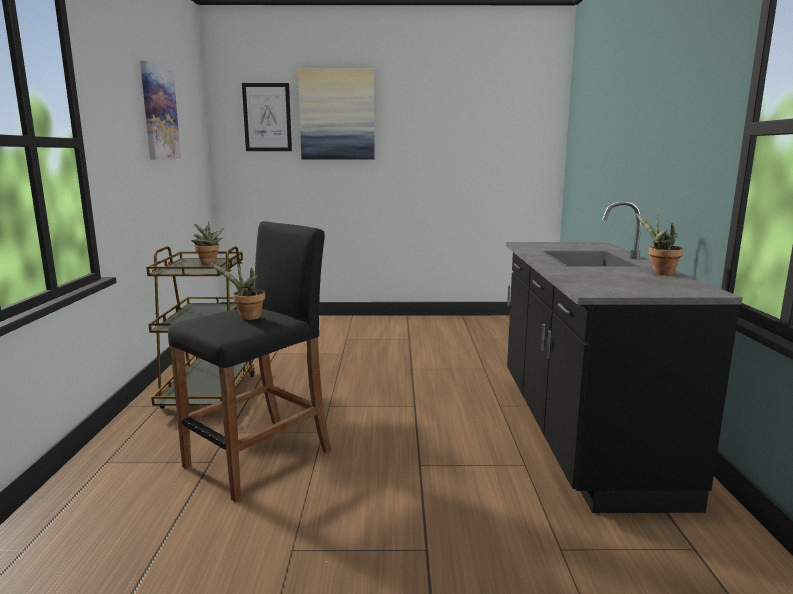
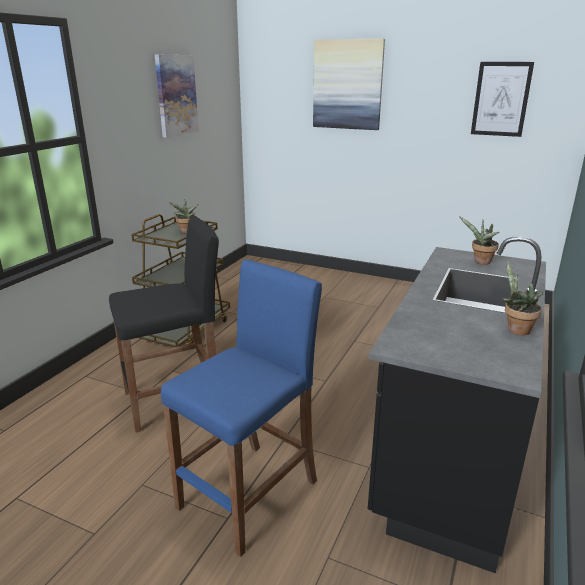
camera: 25 degrees right, 10 degrees up
(247, 318) = (158, 299): potted plant -> potted plant (480, 262)
(267, 117) = (287, 86): picture -> picture (501, 99)
(429, 521) = (249, 494): none -> blue stool

